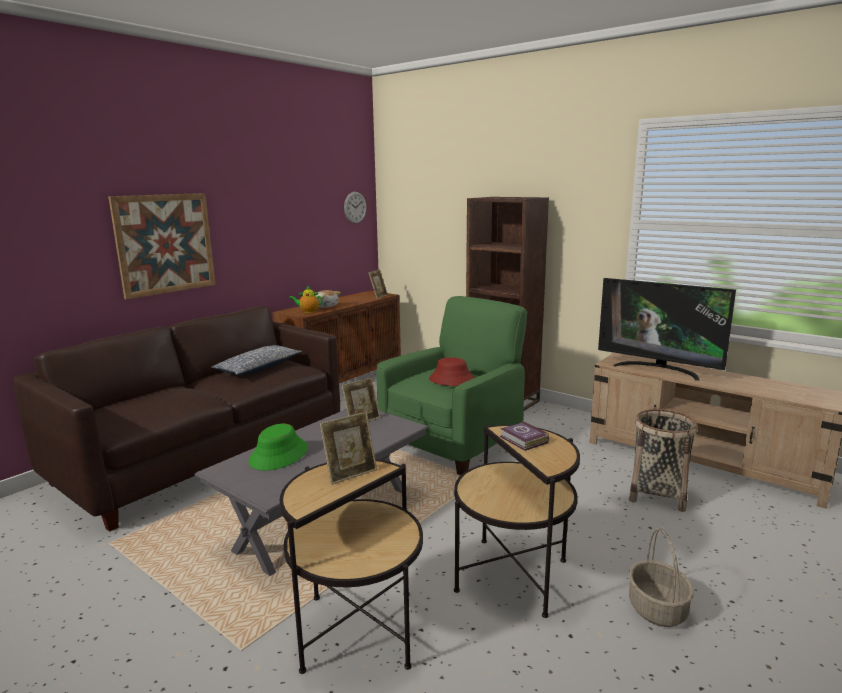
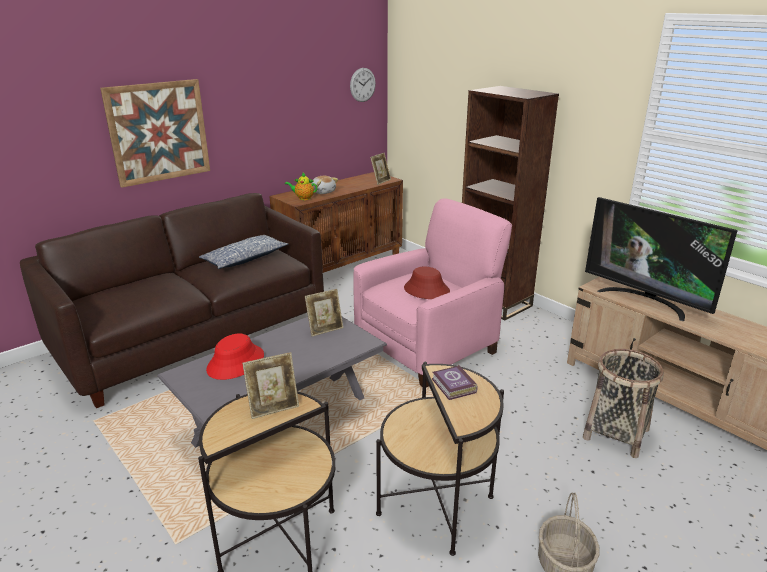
camera: 10 degrees right, 10 degrees up
(279, 455) = (236, 363): green hat -> red hat
(453, 442) = (428, 347): green armchair -> pink armchair

